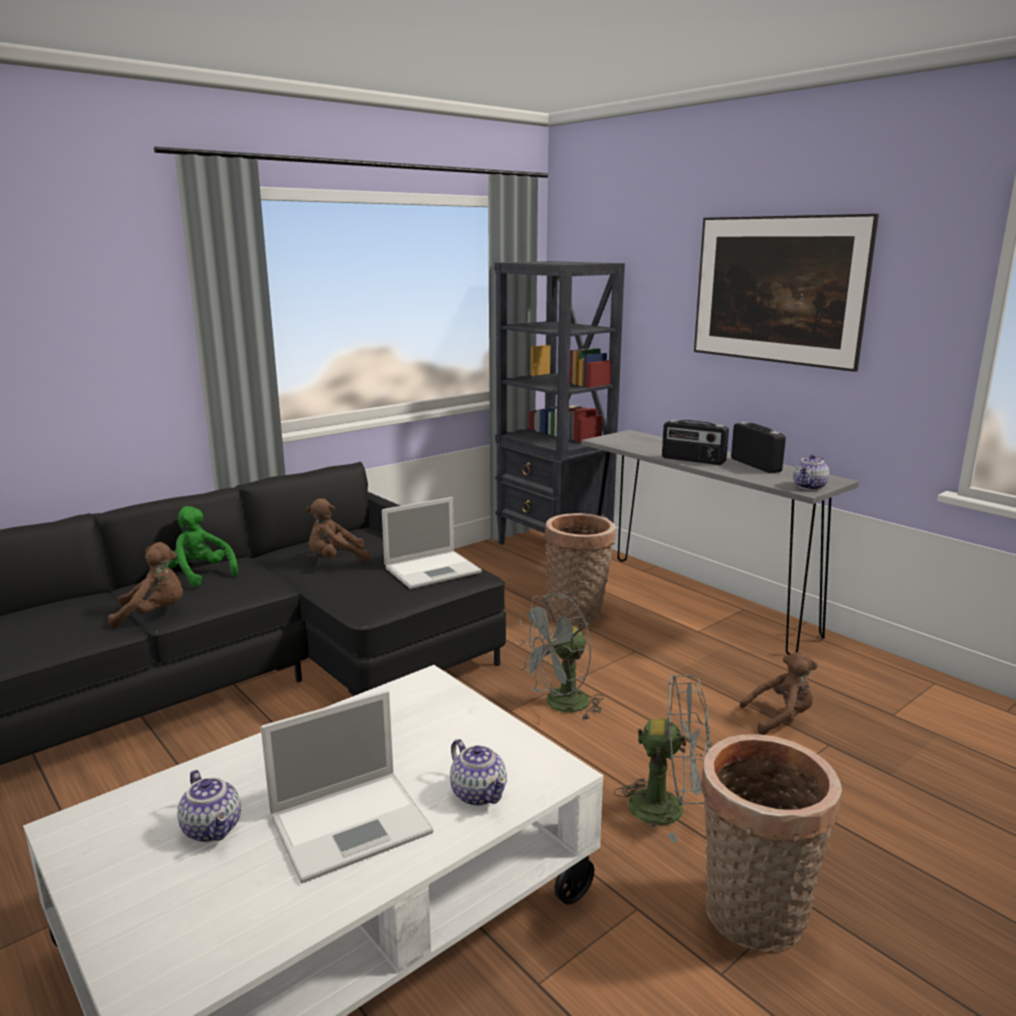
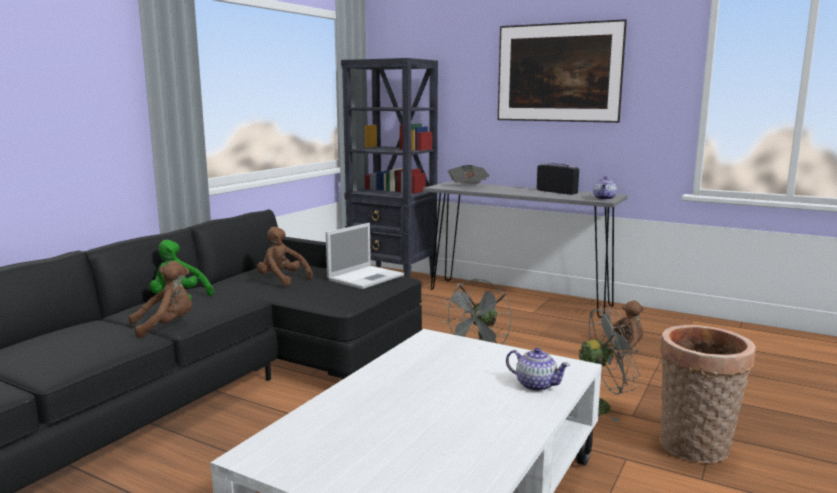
camera: 20 degrees left, 5 degrees down
(214, 828) = (373, 434): teapot -> none
(336, 560) = (282, 280): brown plush toy -> brown plush toy turned 75 degrees clockwise
(353, 823) = (471, 413): laptop -> none
(577, 614) = (444, 313): basket -> none
(643, 443) = (468, 186): none -> newspaper
(693, 460) = (514, 192): radio -> none

